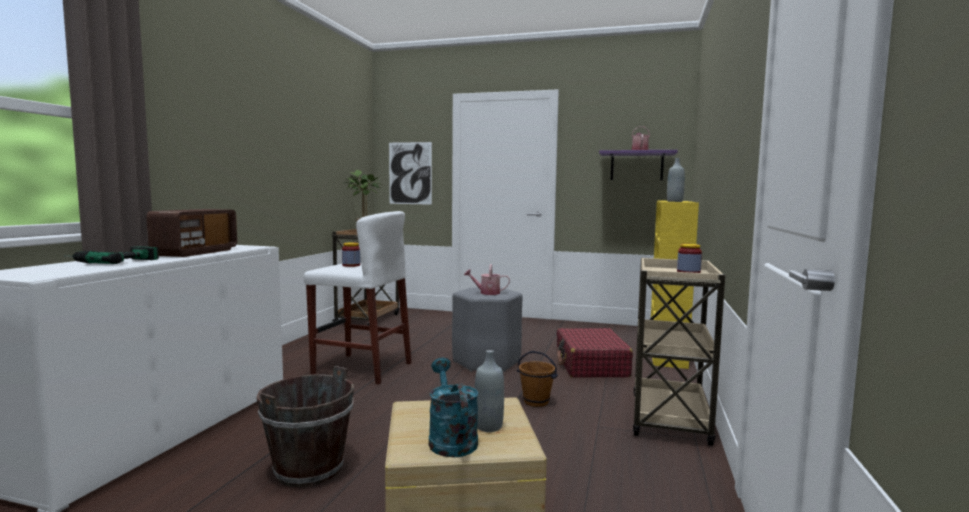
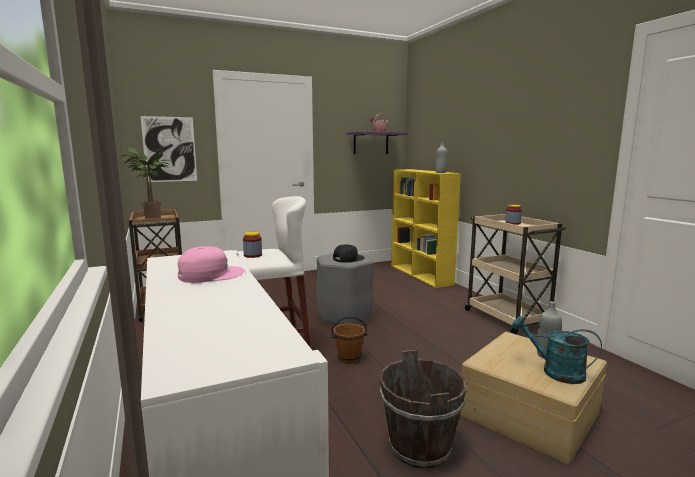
camera: 40 degrees left, 5 degrees up
(110, 261) = (199, 309): power drill -> none
(195, 252) = (210, 274): radio -> pink cap
(486, 293) = (348, 258): watering can -> black cap
(536, 402) = (433, 333): brown bucket -> brown bucket (349, 358)
(591, 365) = (407, 297): red suitcase -> none

